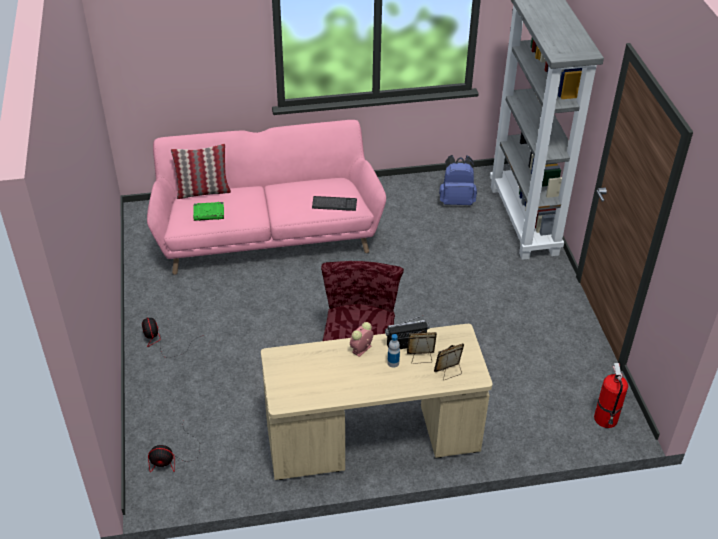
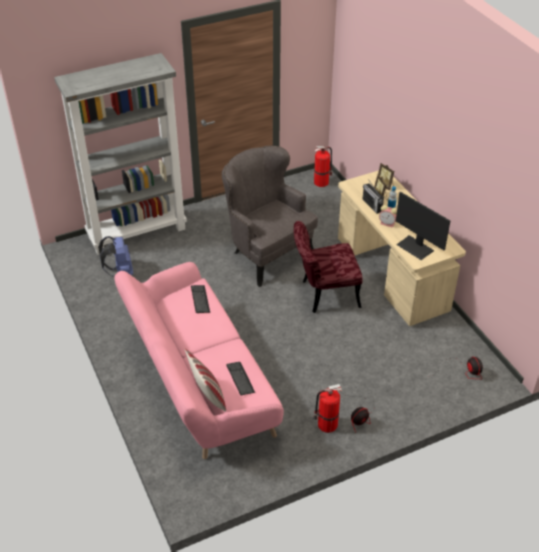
camera: 105 degrees left, 0 degrees up
(166, 313) = (326, 424): none -> fire extinguisher
(209, 213) = (240, 379): green book -> keyboard
(301, 363) = (415, 247): none -> monitor
(454, 324) = (267, 253): none -> grey armchair

